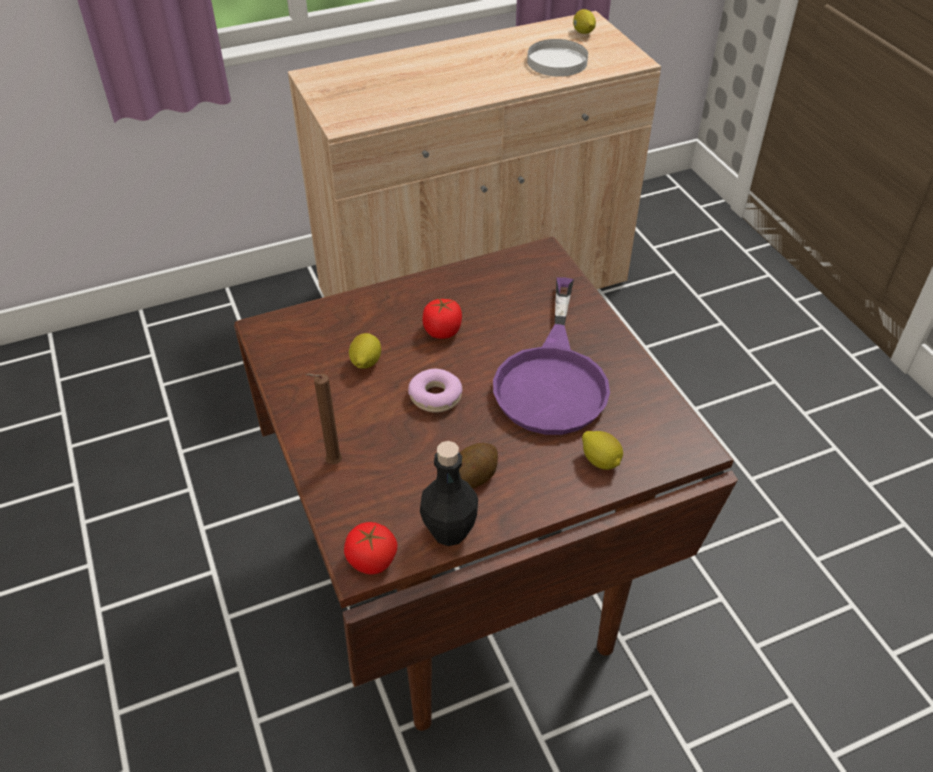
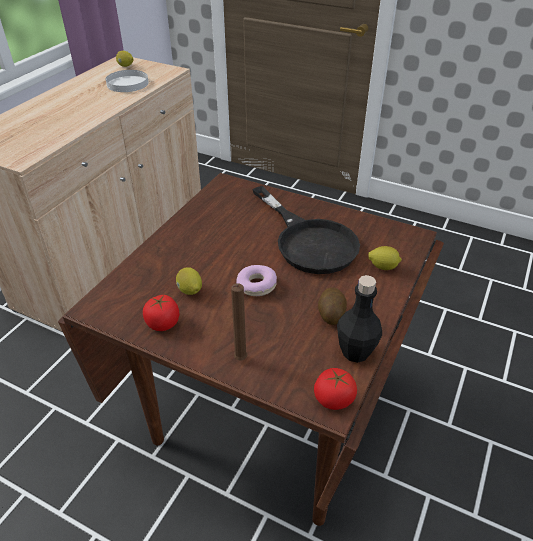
camera: 40 degrees left, 5 degrees down
(442, 331) = (217, 249): tomato -> tomato (163, 323)
(553, 378) = (308, 240): purple frying pan -> black frying pan

